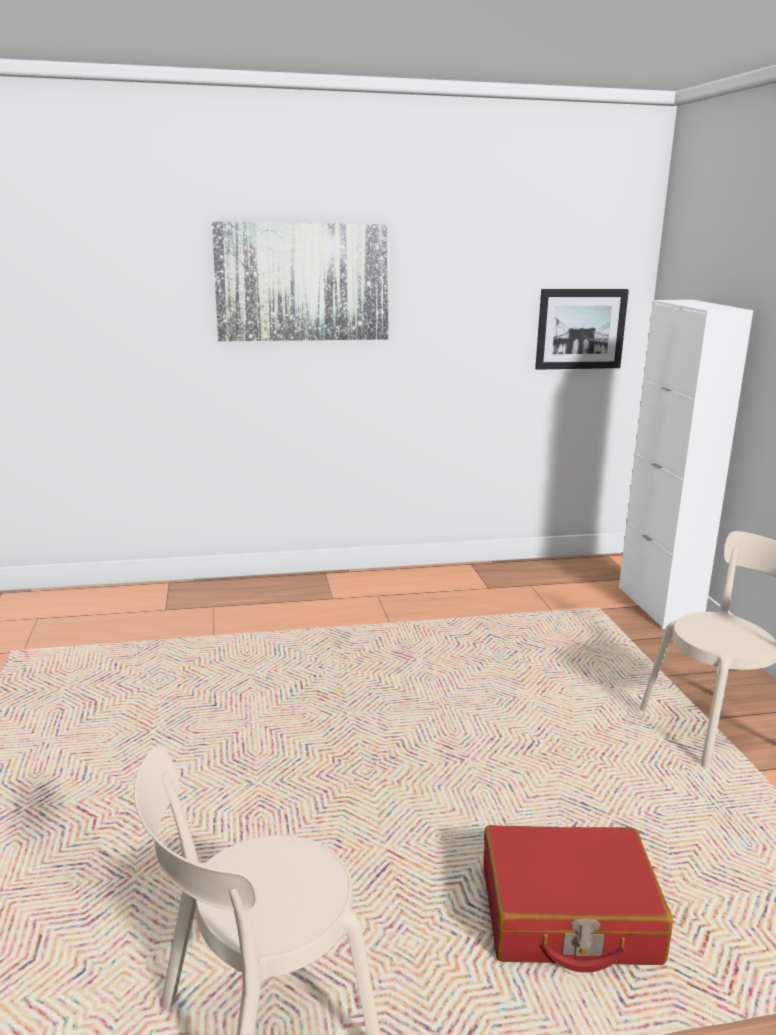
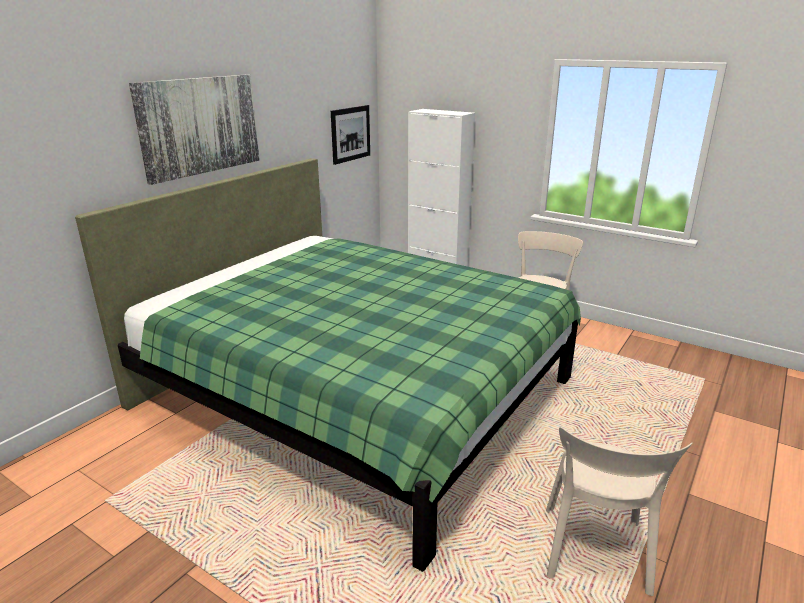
camera: 45 degrees left, 5 degrees up
(338, 675) = (356, 393): none -> green bed
(568, 916) = (603, 432): red suitcase -> none

